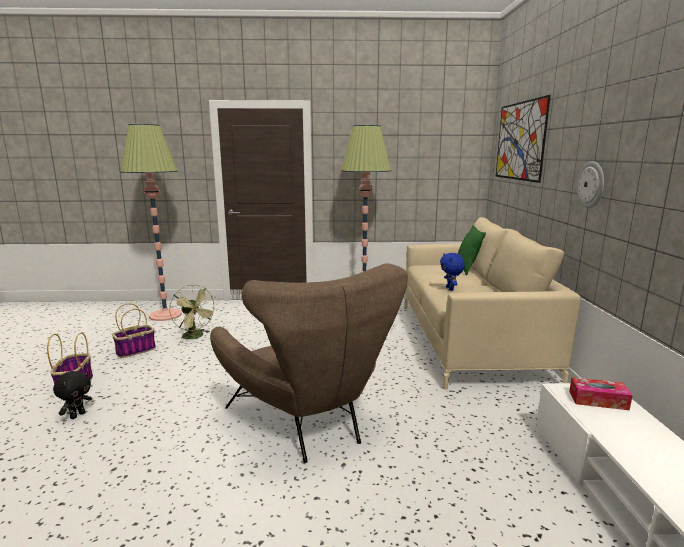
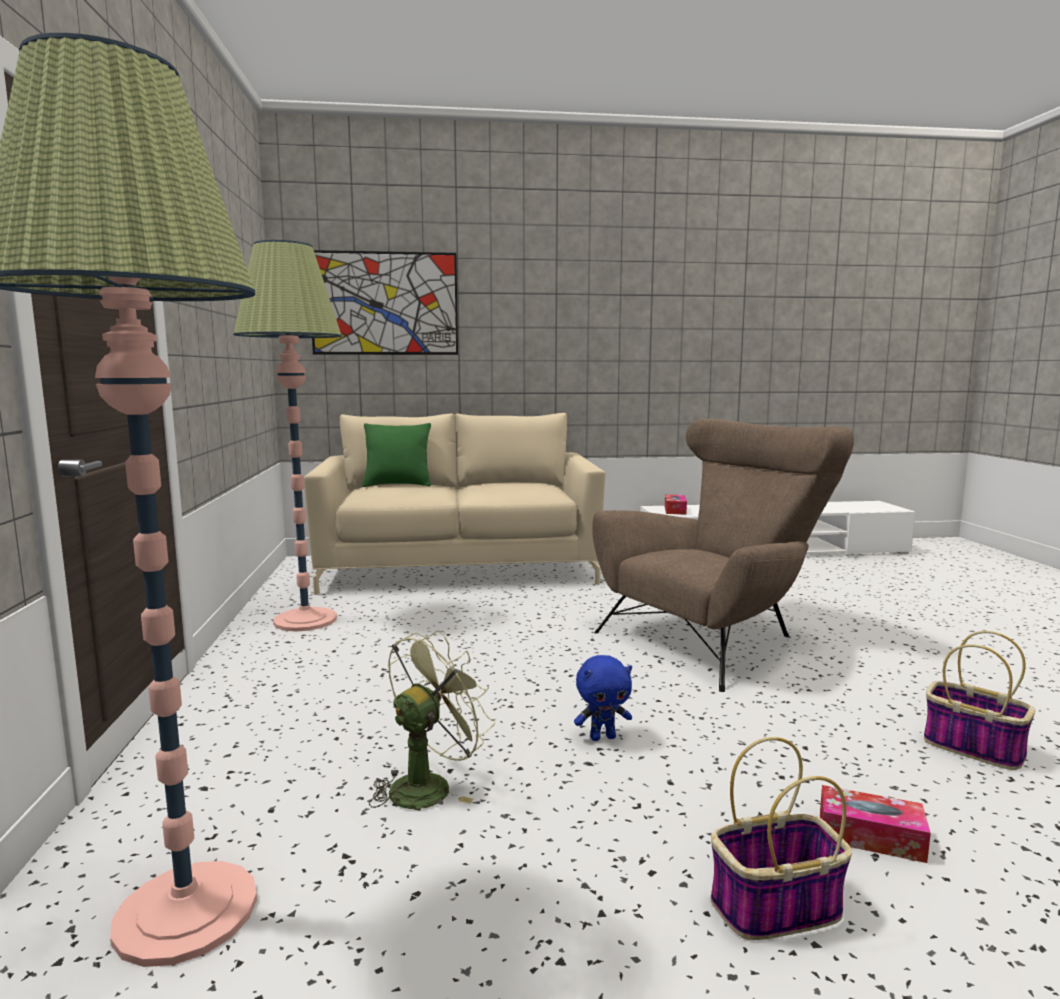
camera: 95 degrees left, 5 degrees down
(77, 415) = (870, 836): black plush toy -> tissue box
(136, 350) = (531, 870): basket -> basket (971, 747)
(450, 289) = (496, 492): blue plush toy -> blue plush toy (603, 737)
(591, 184) = (561, 350): wall clock -> none

